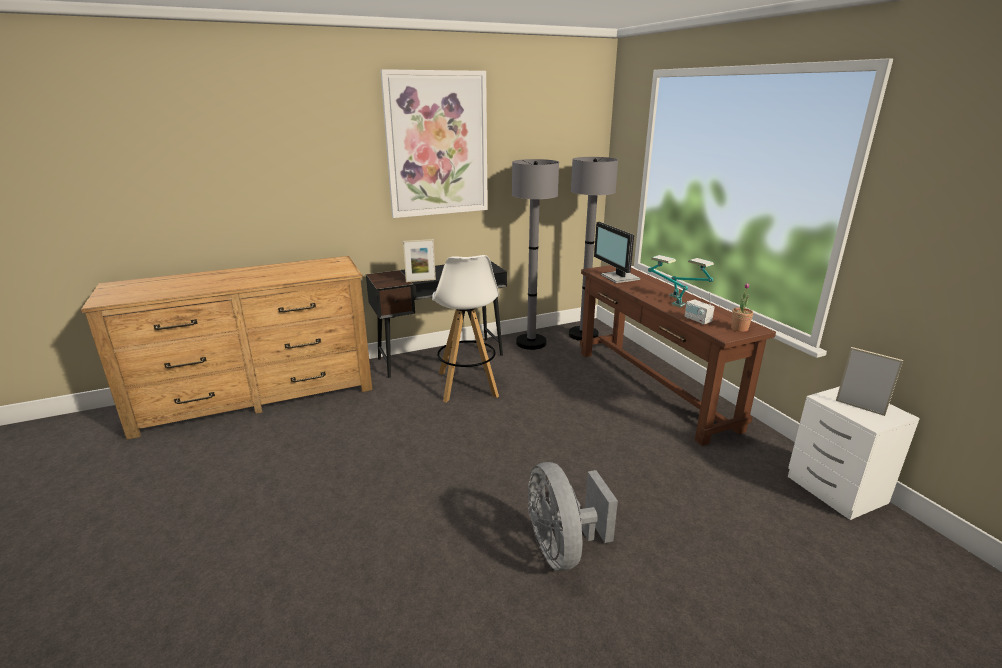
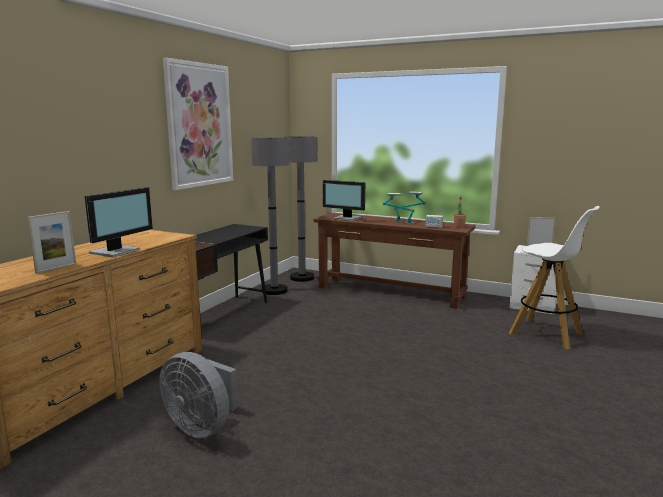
camera: 40 degrees left, 10 degrees down
(263, 280) = (116, 251): none -> monitor
(420, 280) = (217, 241): picture frame -> picture frame (56, 268)
(467, 385) = (273, 324): white stool -> white stool (547, 334)
(562, 548) = (472, 373): grey fan -> grey fan (202, 427)

